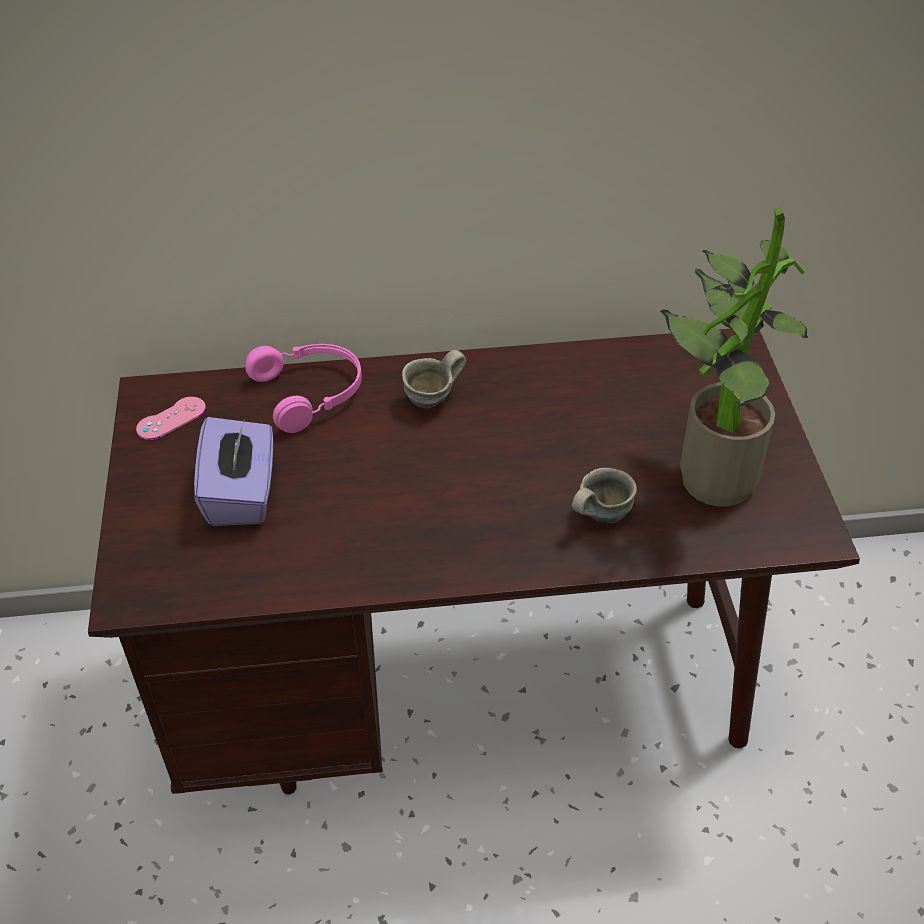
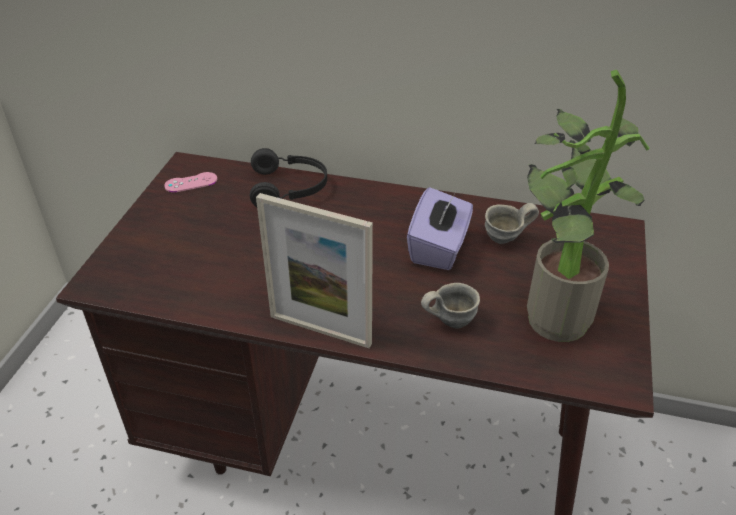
camera: 20 degrees right, 5 degrees down
(242, 494) = (206, 239): purple tissue box -> purple tissue box (439, 248)
(311, 393) = (289, 188): pink headphones -> black headphones
(434, 402) = (369, 213): grey mug -> grey mug (506, 240)
(455, 572) = (320, 330): none -> picture frame

